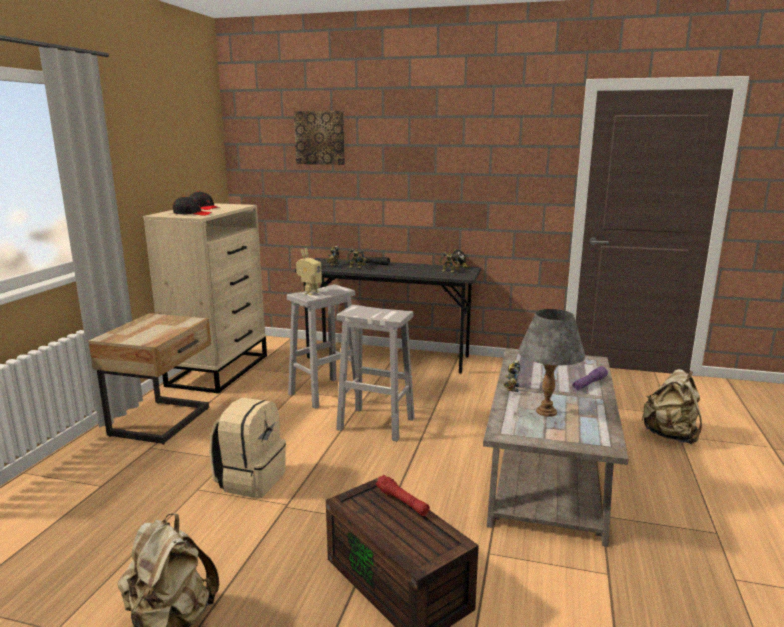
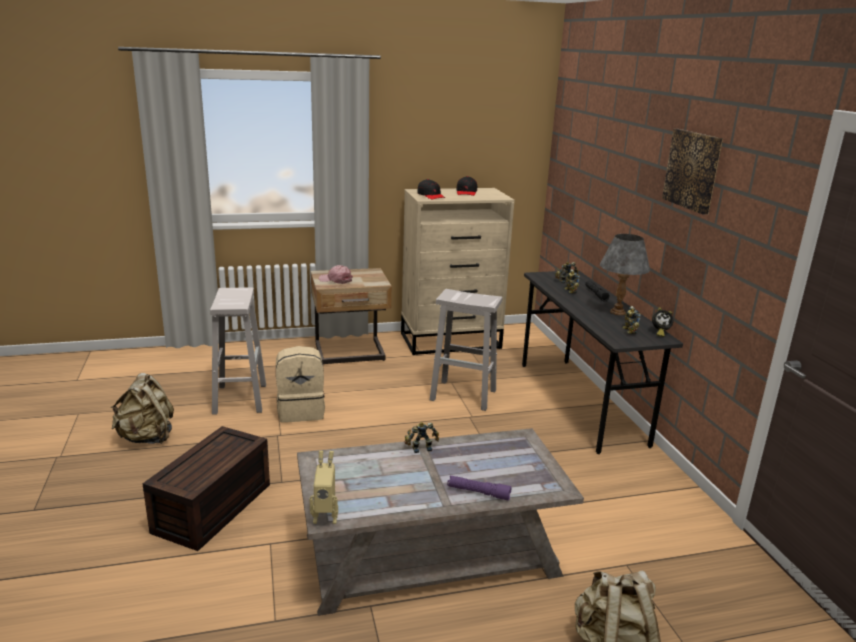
camera: 60 degrees right, 5 degrees up
(144, 334) = (336, 280): none -> pink cap
(309, 292) = (461, 294): toy robot -> toy robot (325, 516)
(320, 138) = (601, 140): picture -> picture (693, 170)
(374, 424) = (431, 435): white stool -> white stool (240, 398)
(402, 502) = (234, 455): red flashlight -> none
(547, 412) = (380, 475): grey table lamp -> grey table lamp (617, 312)

